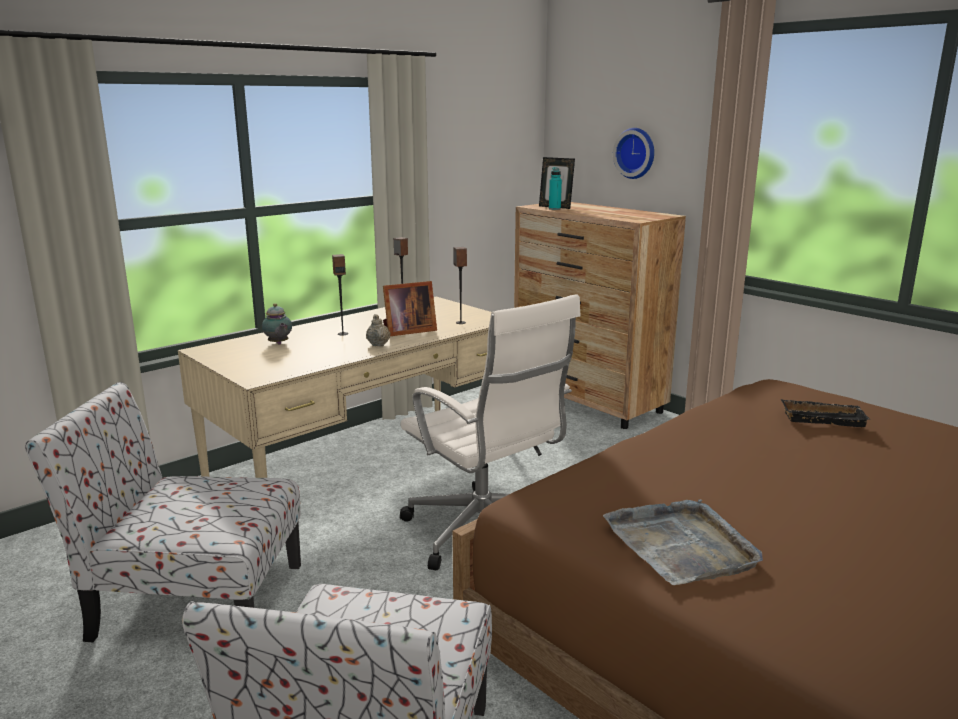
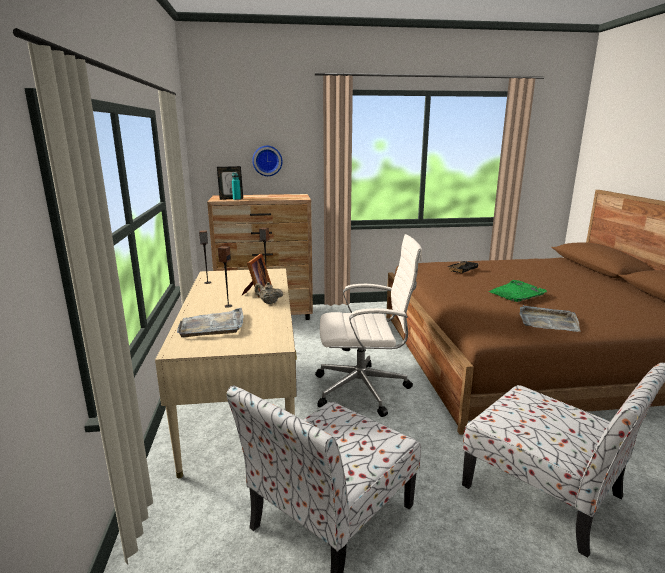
camera: 55 degrees left, 0 degrees up
(278, 344) = (212, 326): teapot -> grey tray
(793, 491) = (517, 293): none -> green tray

